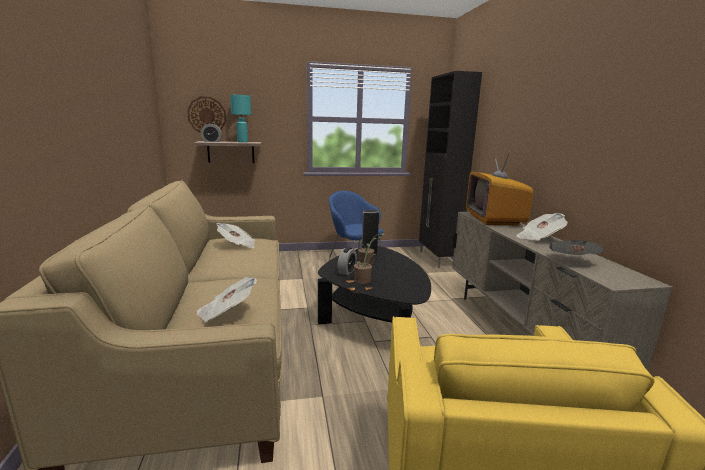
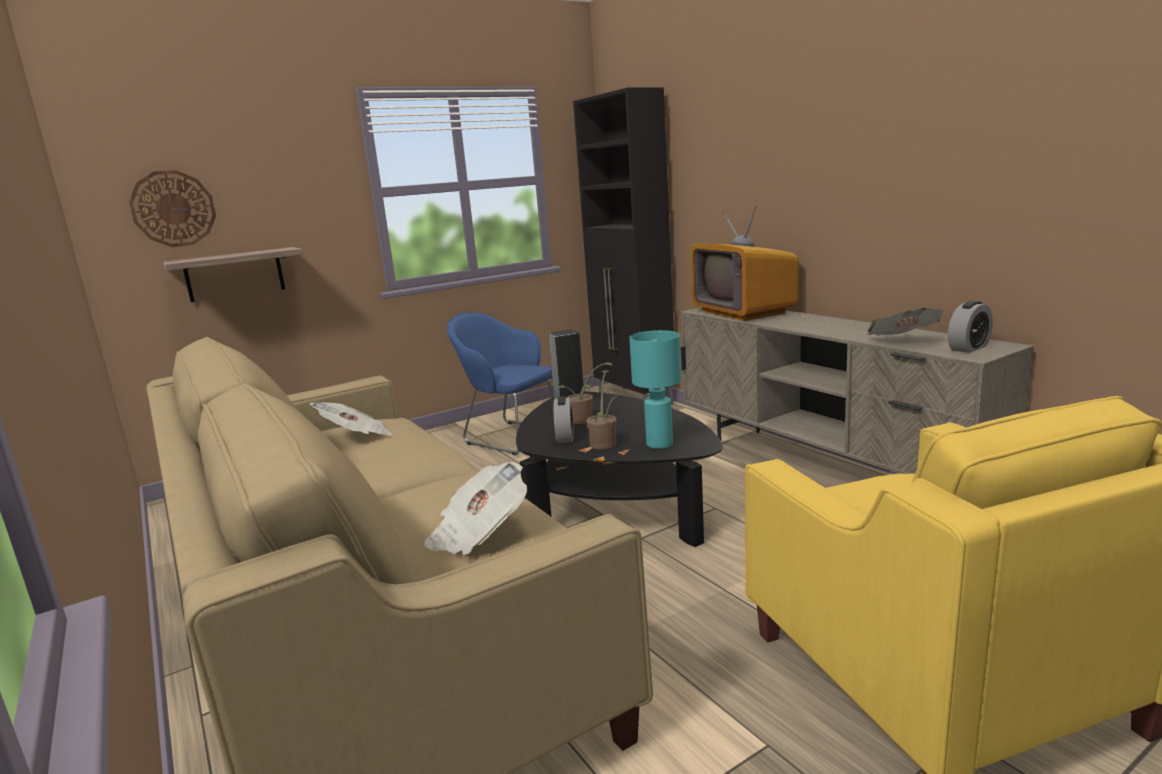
camera: 20 degrees left, 0 degrees up
(211, 141) = (197, 258): alarm clock -> alarm clock (968, 348)
(242, 142) = (259, 251): turquoise table lamp -> turquoise table lamp (659, 444)
(539, 238) = (829, 323): newspaper -> none

